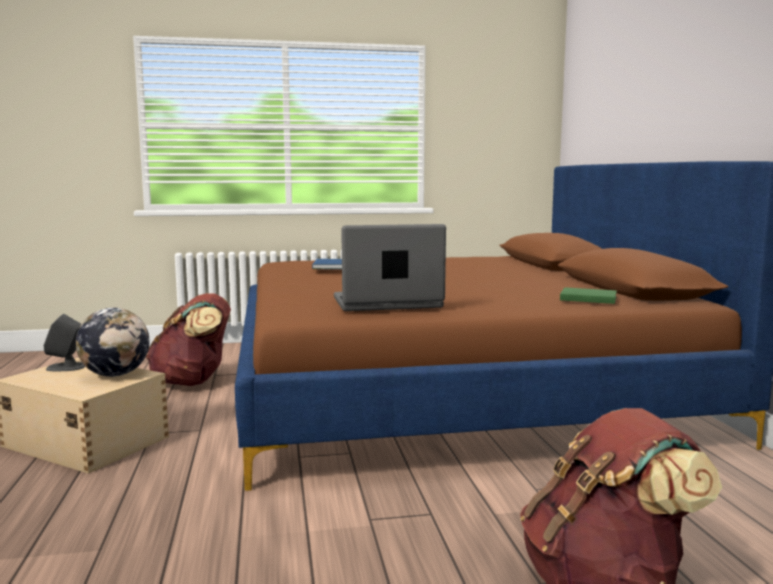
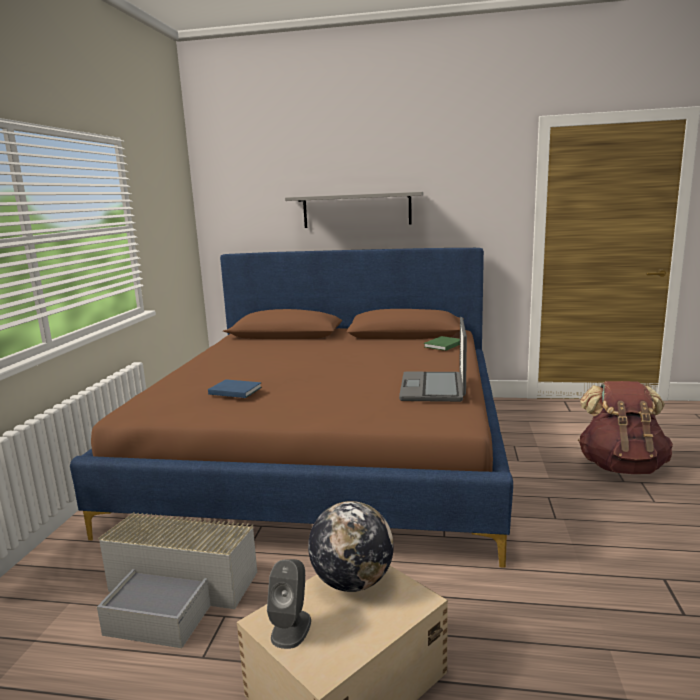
camera: 70 degrees left, 5 degrees up
(193, 381) = (178, 593): brown backpack -> grey storage box
(667, 107) = (356, 210): none -> grey shelf

